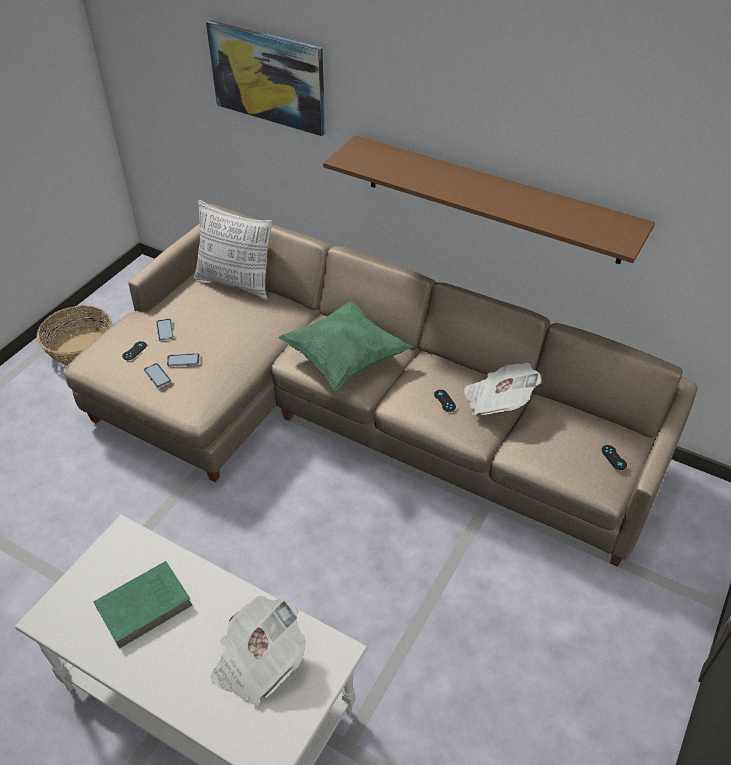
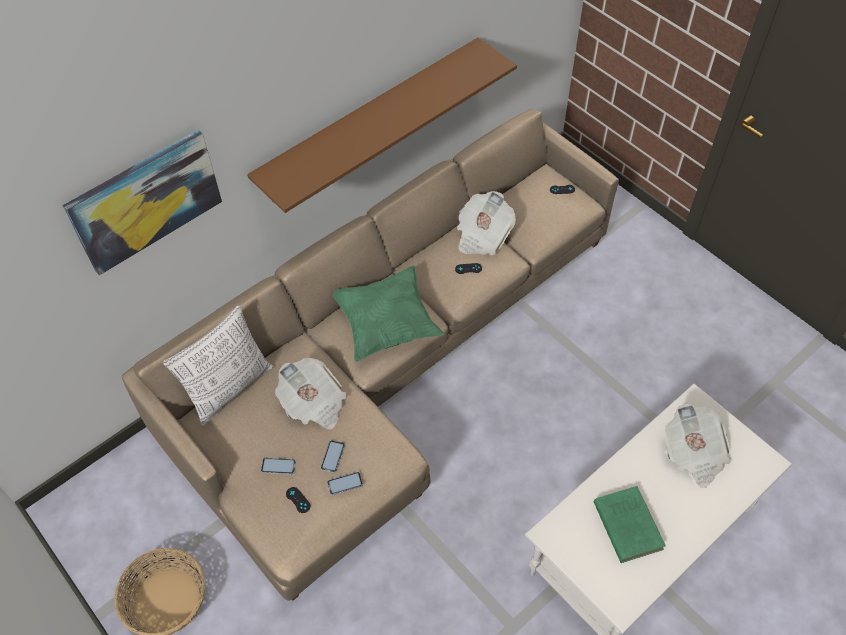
camera: 70 degrees left, 10 degrees up
(235, 334) = (313, 403): none -> newspaper

